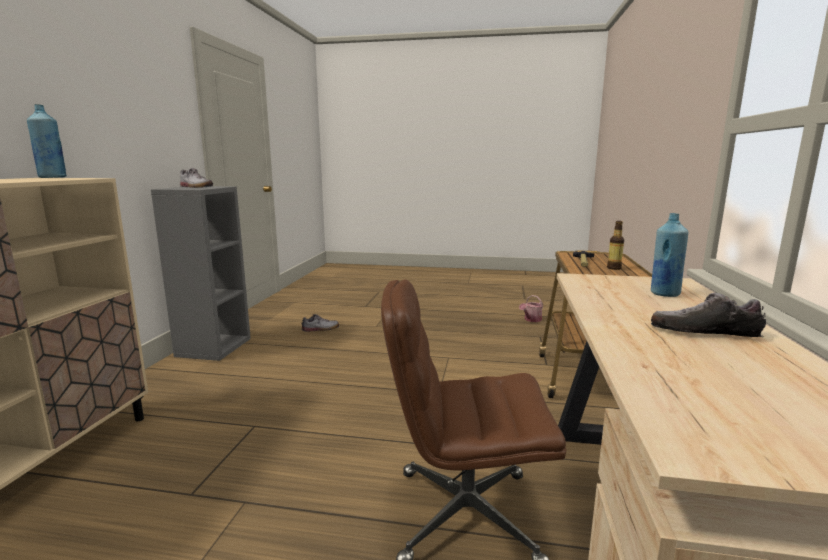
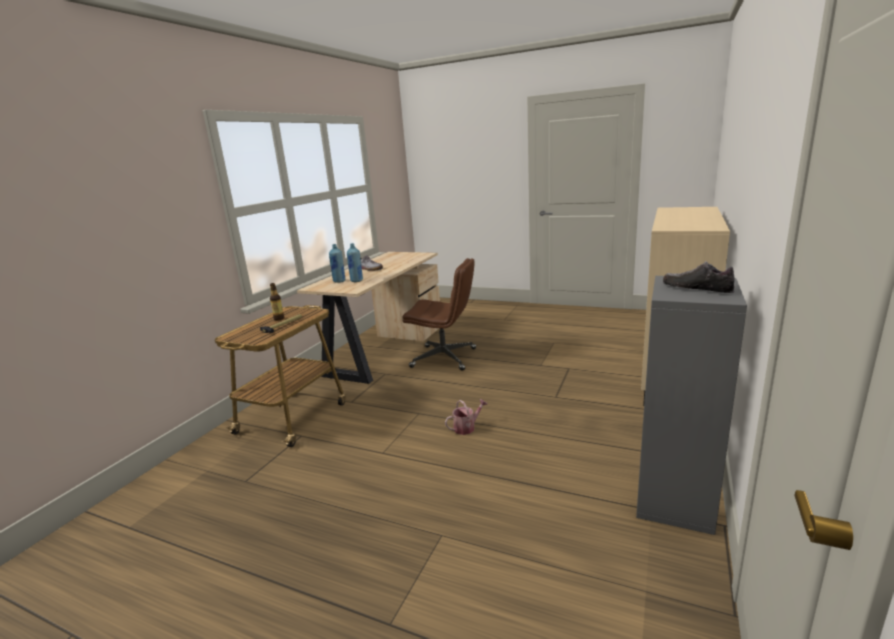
camera: 165 degrees left, 5 degrees up
(52, 178) = (697, 228): blue bottle -> blue bottle (356, 280)
(320, 329) = (533, 537): shoe -> none
(531, 320) = (195, 528): watering can -> watering can (467, 427)

